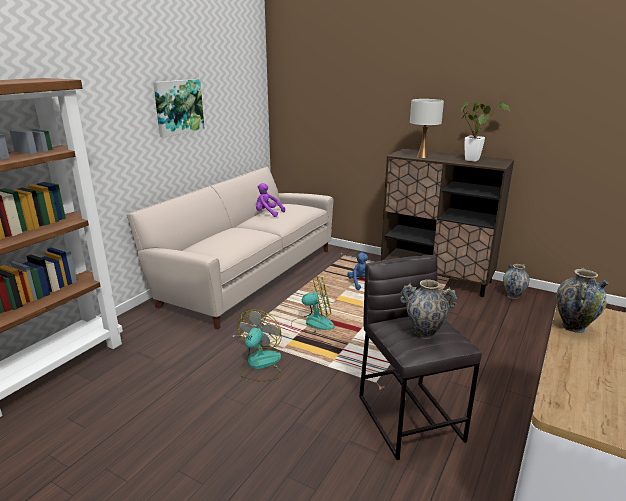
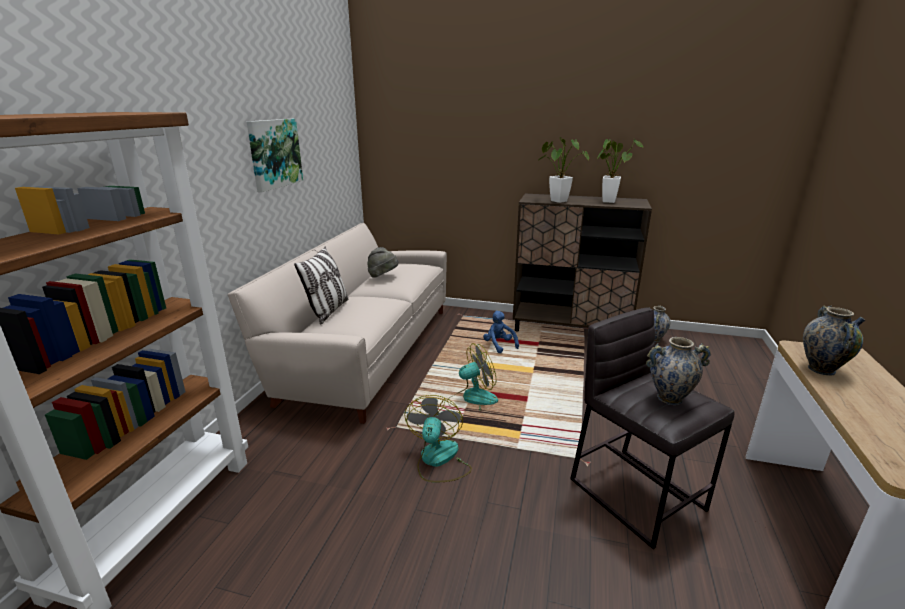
camera: 15 degrees left, 0 degrees up
(208, 236) = (328, 311): none -> pillow
(268, 213) = (383, 276): purple plush toy -> grey hat
(422, 156) = (556, 200): white table lamp -> potted plant

